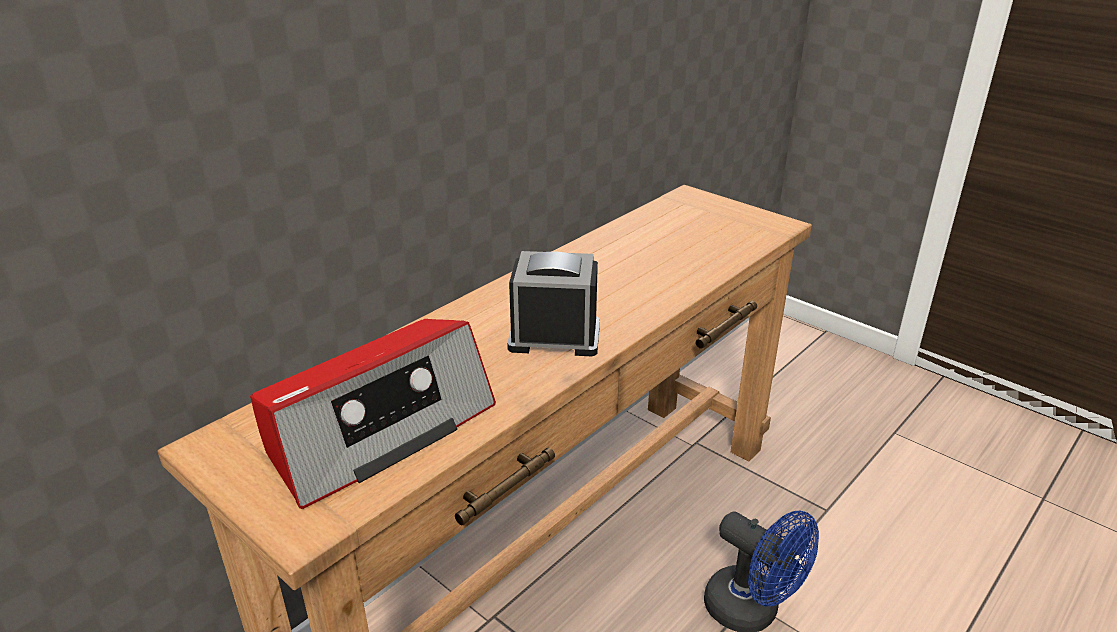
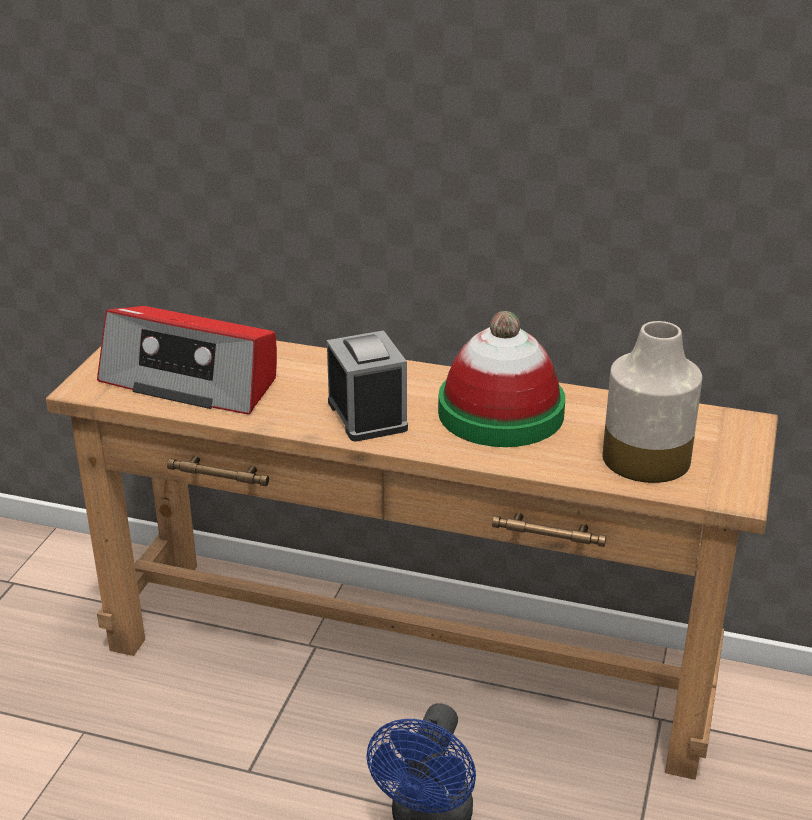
camera: 65 degrees right, 0 degrees up
(603, 274) = (500, 412): none -> hat
(712, 239) = (645, 458): none -> beige vase

